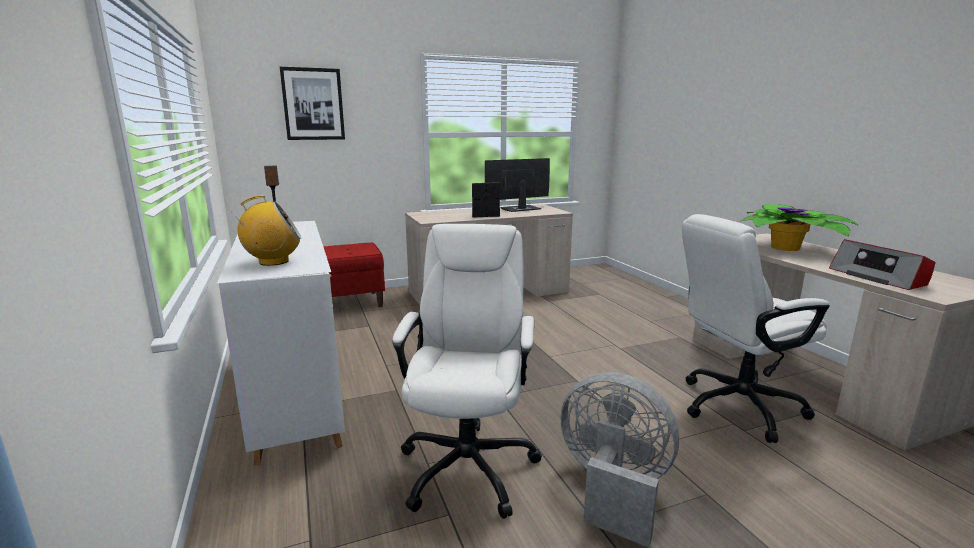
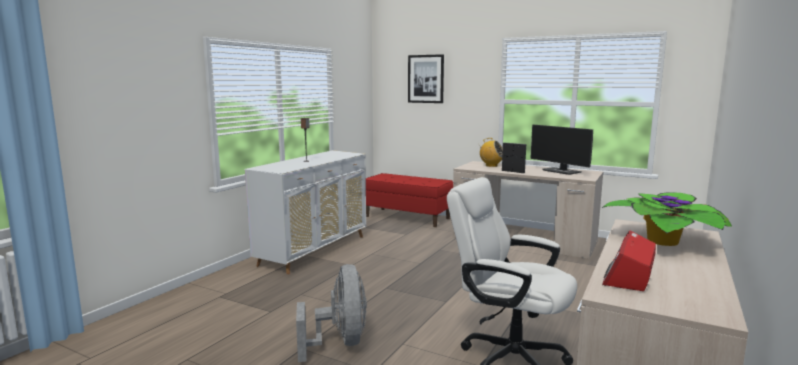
camera: 50 degrees right, 5 degrees down
(273, 262) = (281, 166): radio -> radio (491, 165)
(468, 464) = (312, 302): white office chair -> none
(519, 209) = (562, 171): monitor -> monitor turned 150 degrees counterclockwise

